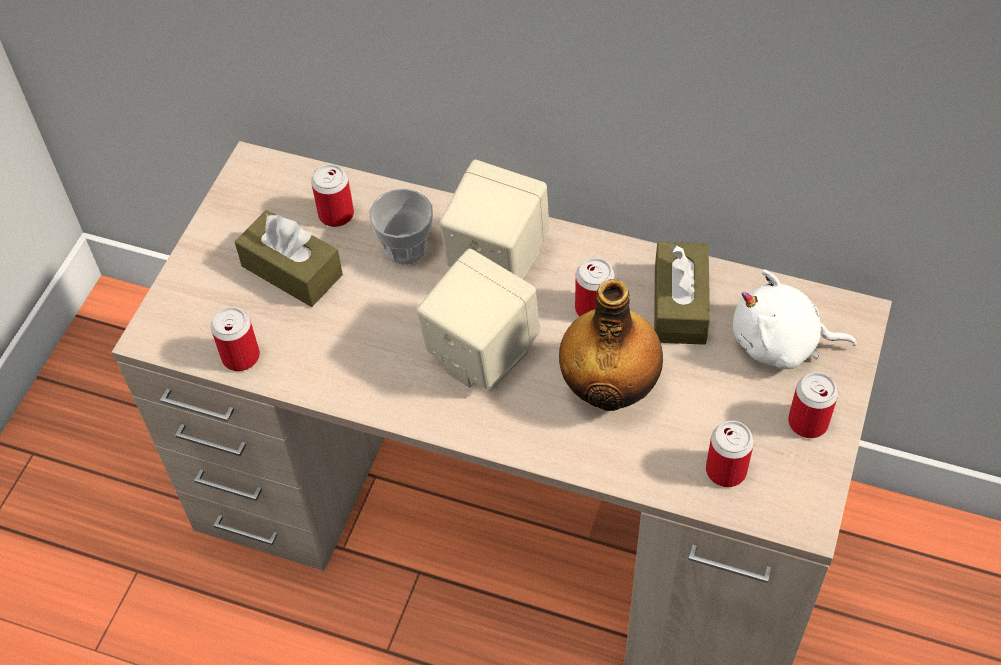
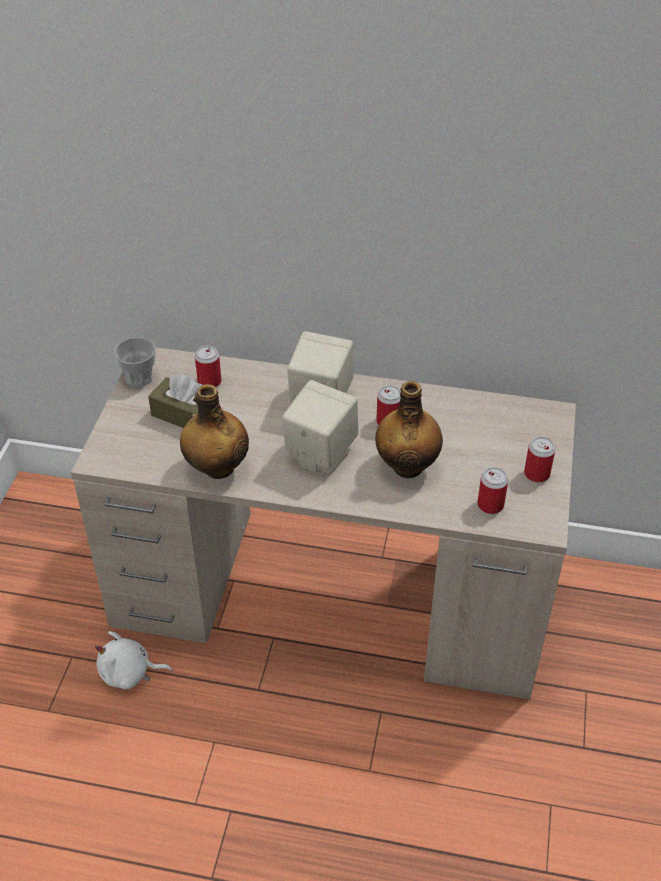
camera: 10 degrees left, 10 degrees down
(241, 356) = (160, 467): can -> none
(324, 365) = (217, 468): none -> bottle
(405, 248) = (259, 397): cup -> cup (139, 377)
(679, 305) = (443, 415): brown tissue box -> none
(781, 344) = (511, 432): white plush toy -> white plush toy (129, 673)

